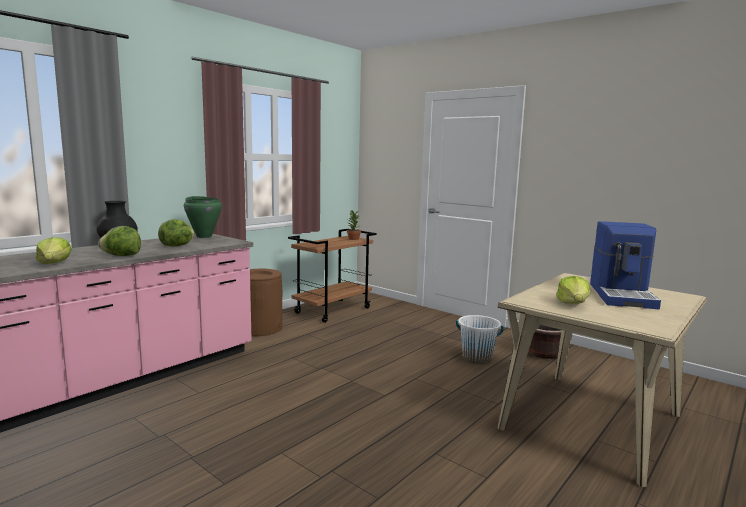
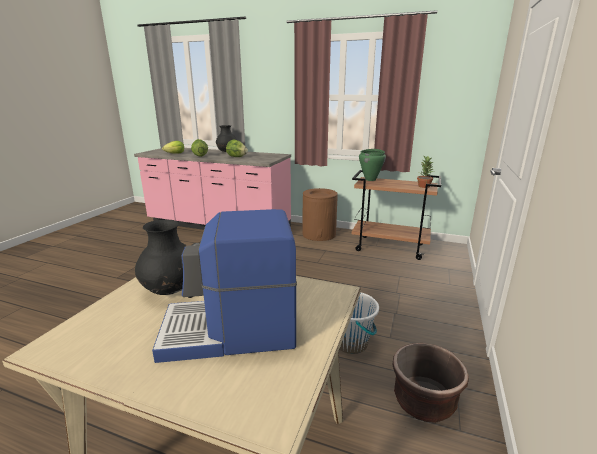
camera: 70 degrees right, 10 degrees up
(204, 236) = (274, 155): green cooking pot -> green cooking pot (370, 179)
(573, 304) = (171, 290): lettuce -> black vase

